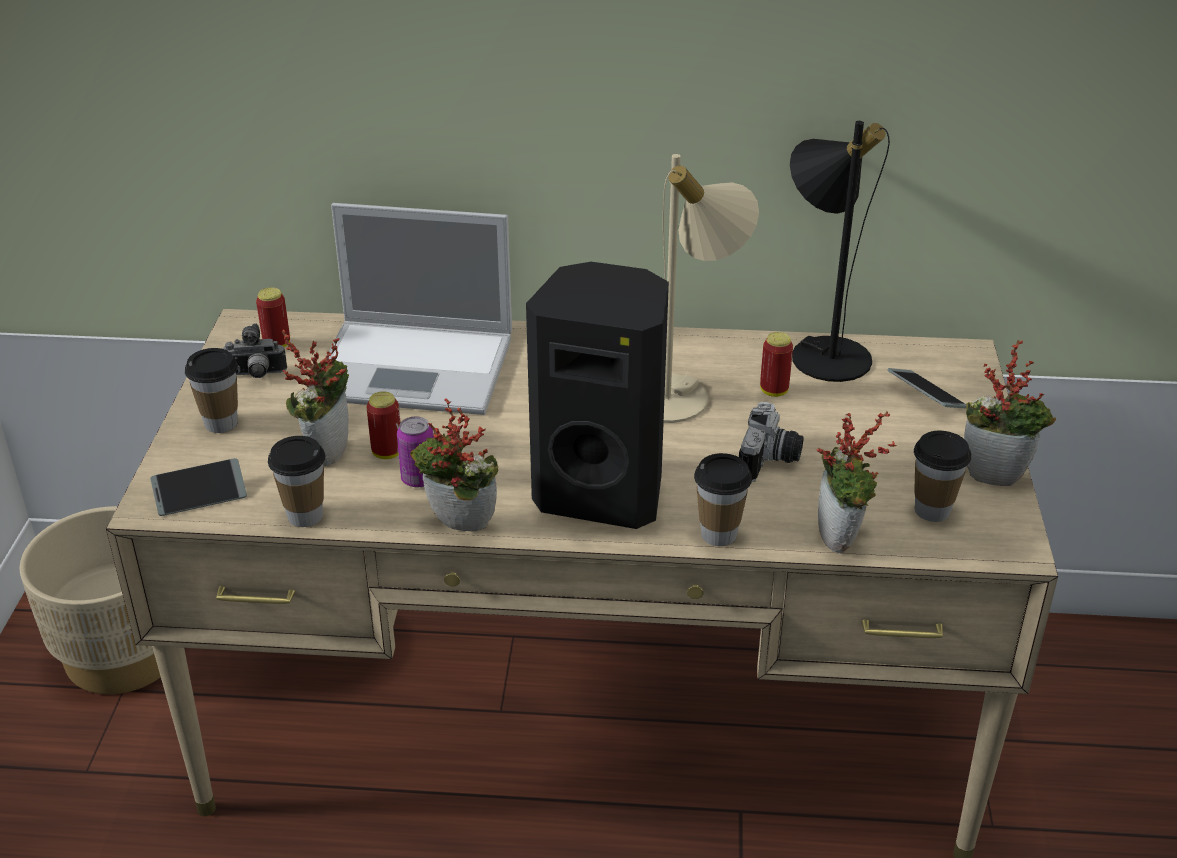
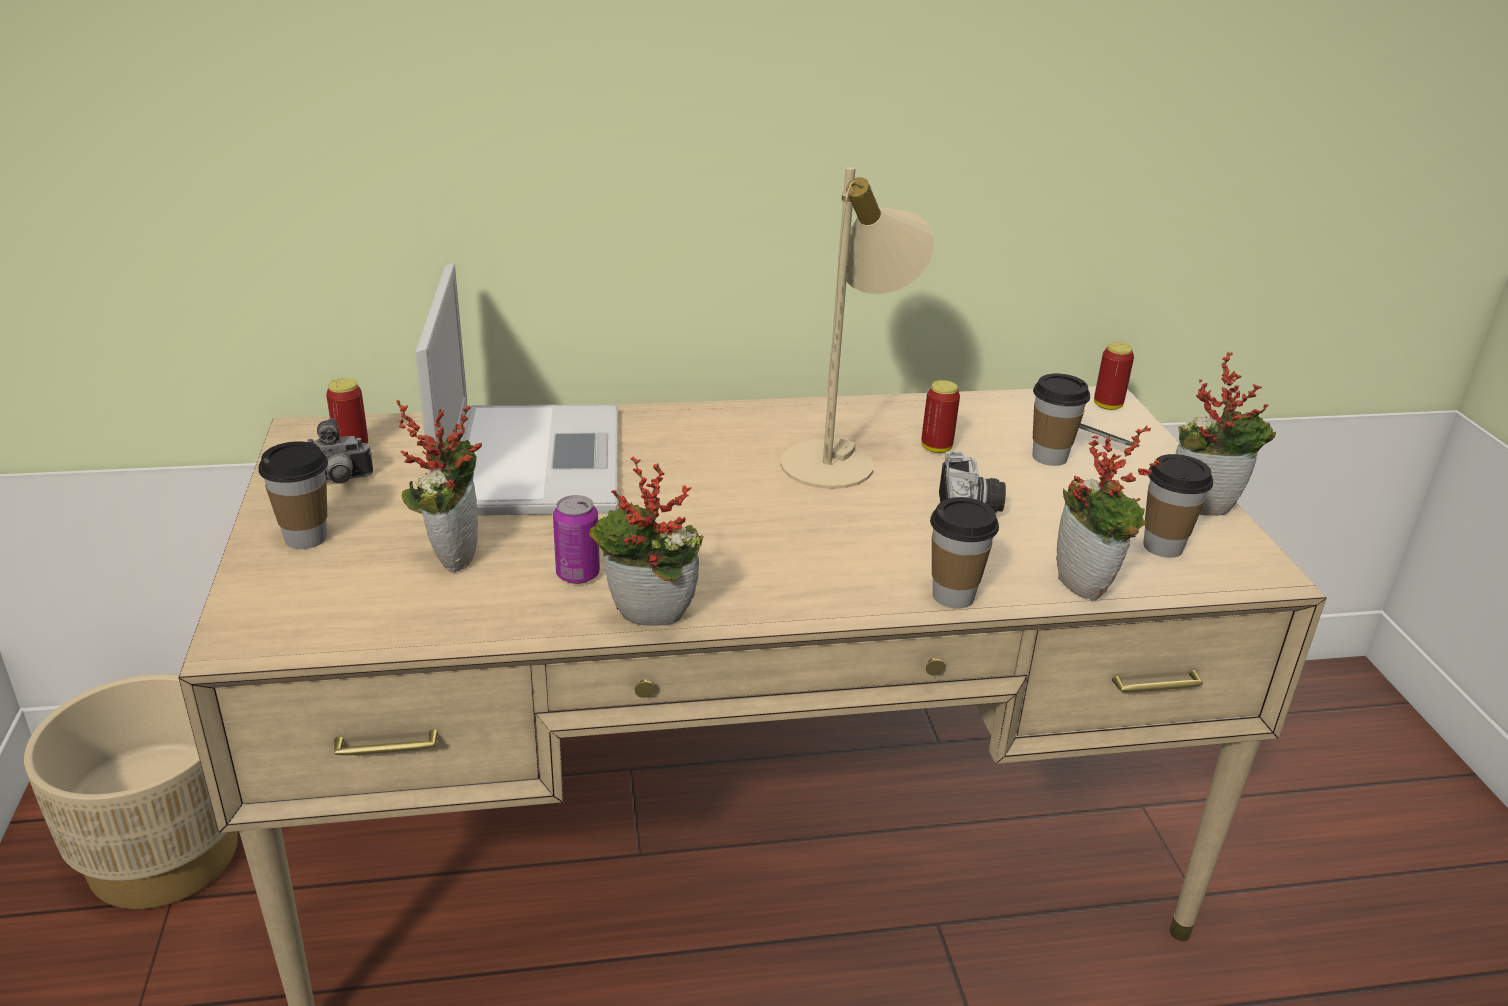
camera: 15 degrees left, 5 degrees down
(200, 495) = (301, 622): phone -> none
(305, 516) = (448, 631): cup -> cup (1049, 457)
(387, 453) = (528, 550): can -> can (1107, 406)
(417, 367) = (531, 458): laptop -> laptop turned 90 degrees counterclockwise
(602, 492) = (801, 566): black speaker -> none
(823, 350) = (966, 407): black table lamp -> none

